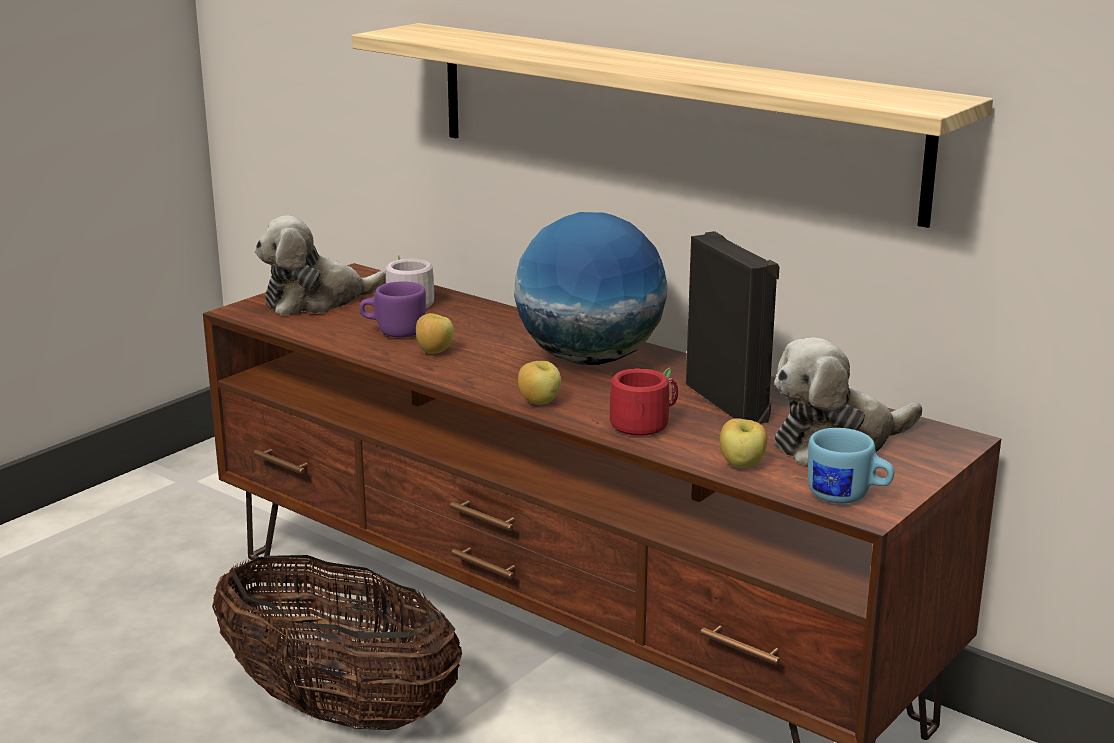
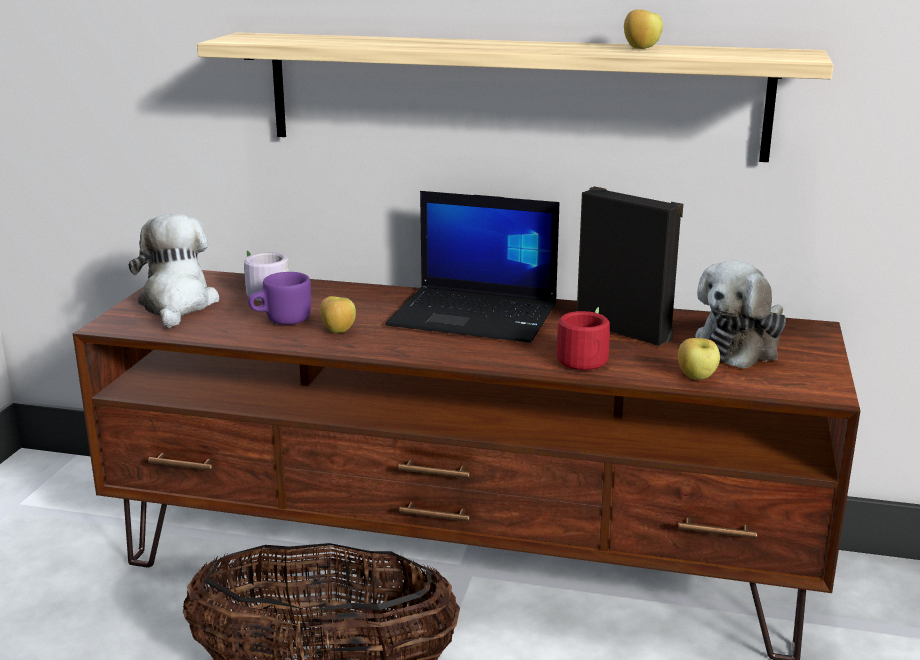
camera: 25 degrees left, 0 degrees up
(317, 301) = (177, 304): plush toy -> plush toy turned 135 degrees clockwise
(540, 402) = (480, 358): apple -> apple (641, 49)
(590, 359) = (476, 315): globe -> laptop
(847, 497) = (800, 386): blue mug -> none

